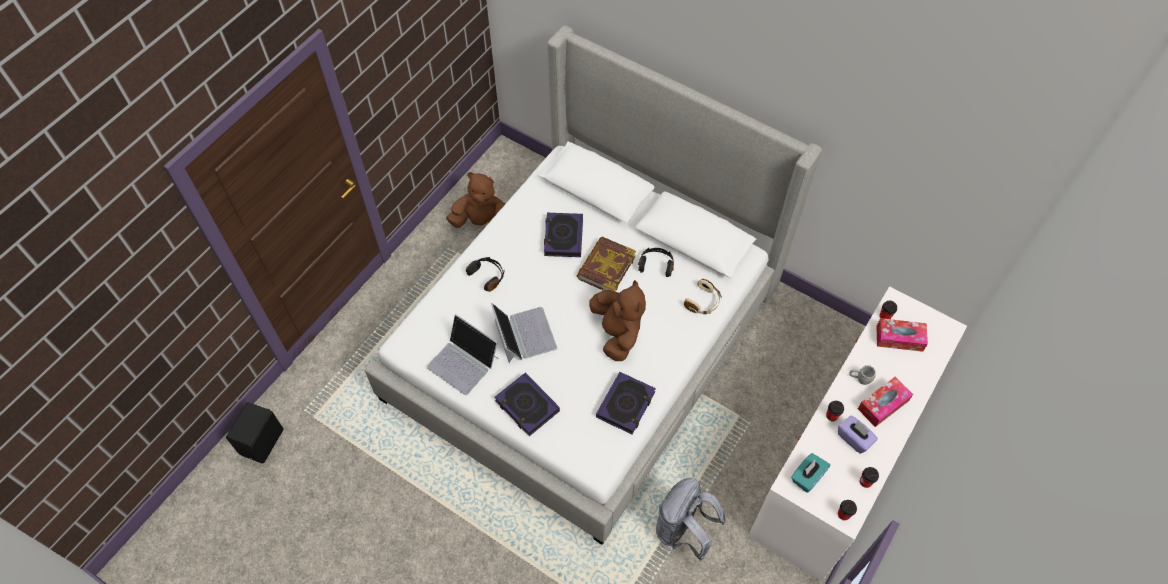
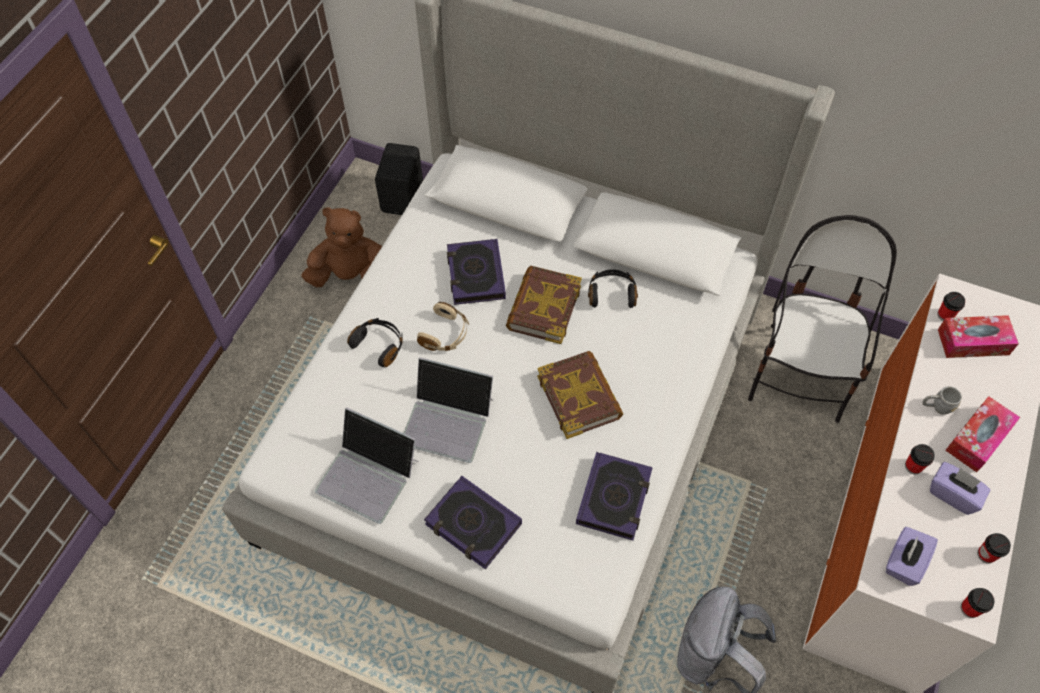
camera: 10 degrees left, 0 degrees up
(263, 442) = (89, 636): black speaker -> black speaker (404, 197)
(524, 334) = (448, 420): laptop -> laptop turned 135 degrees clockwise
(617, 333) = (579, 397): brown plush toy -> book
(703, 302) = (688, 335): beige headphones -> beige headphones (445, 334)
(794, 344) = (800, 373): none -> chair
(807, 477) = (904, 562): turquoise tissue box -> purple tissue box

